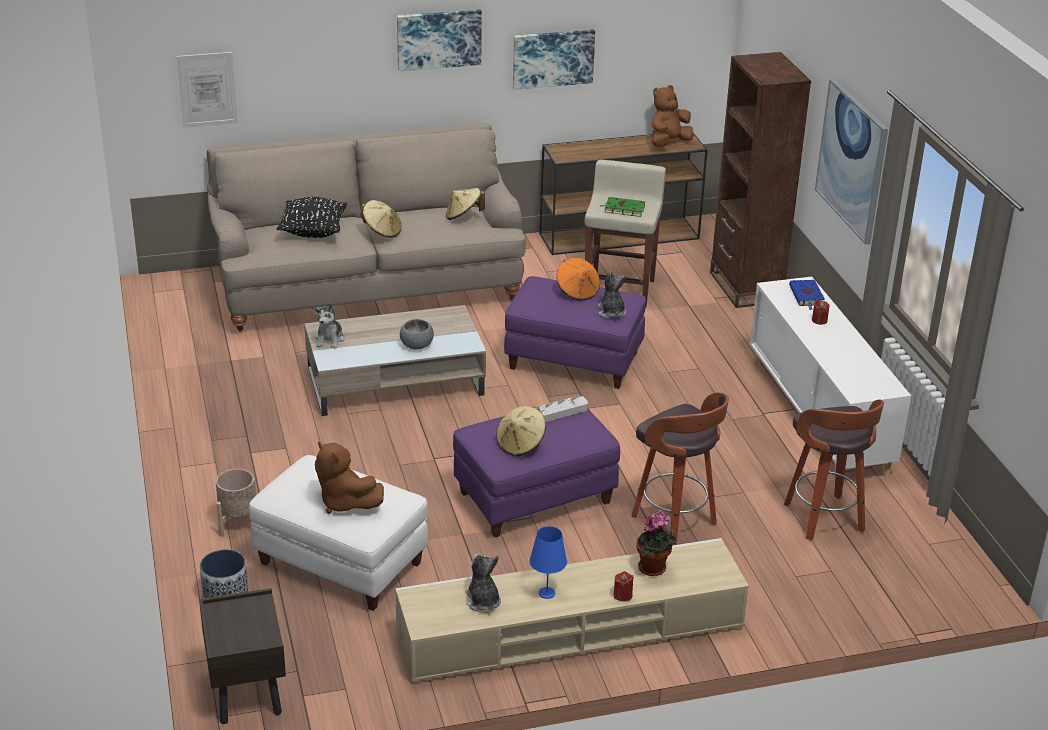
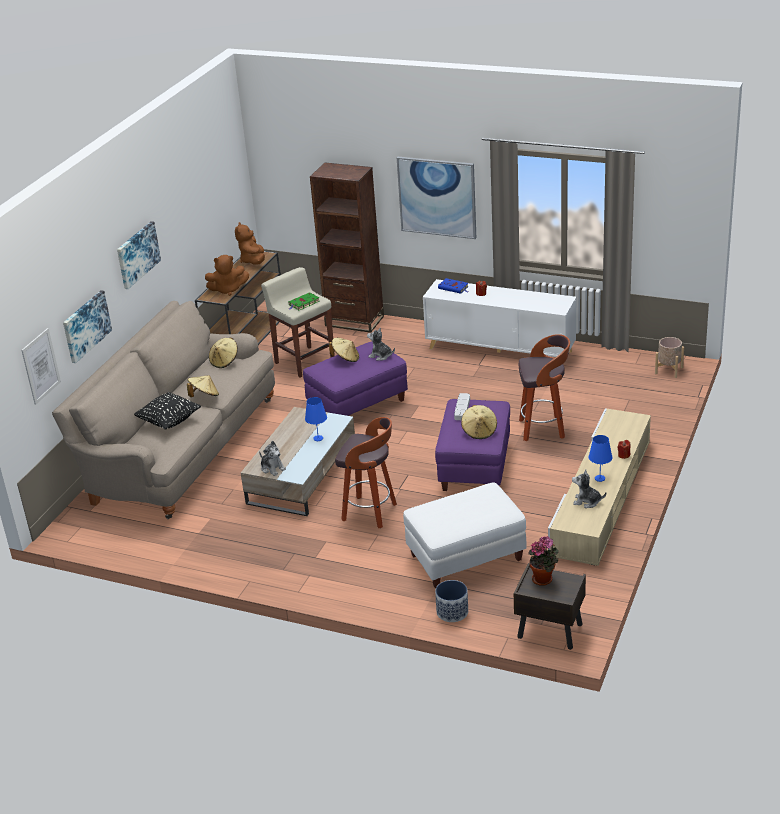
camera: 50 degrees left, 0 degrees up
(239, 523) = (385, 585): beige planter -> beige planter (669, 370)
(344, 502) = (473, 510): brown plush toy -> brown plush toy (228, 290)
(417, 345) = (318, 438): grey bowl -> blue table lamp
(553, 58) = (185, 236): picture -> picture (86, 326)
(577, 291) = (346, 358): orange hat -> beige hat
(654, 569) = (611, 437): potted plant -> potted plant (544, 579)
(825, 519) = (587, 384): stool -> stool (371, 513)

